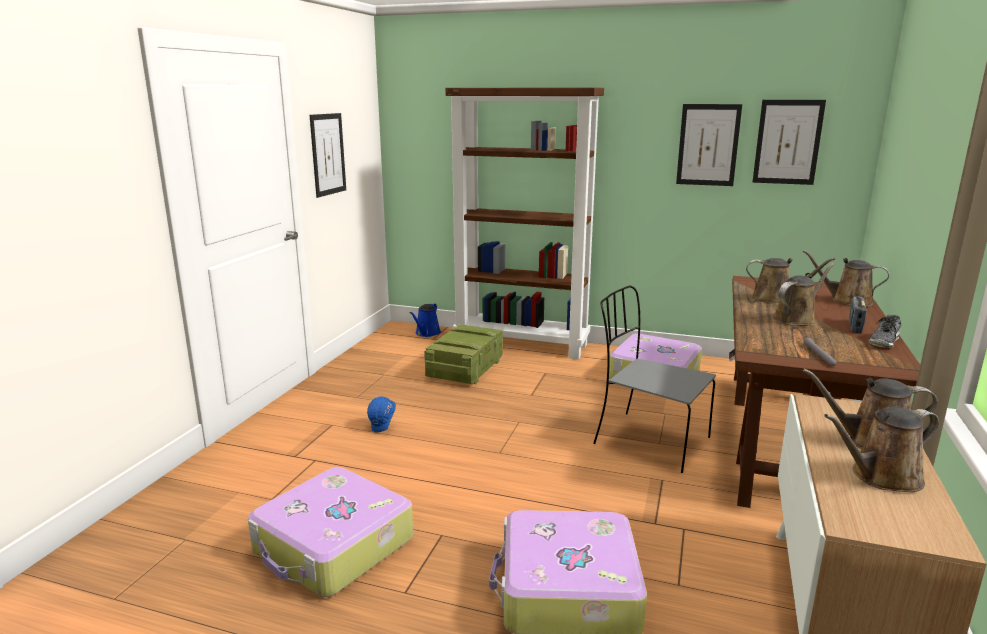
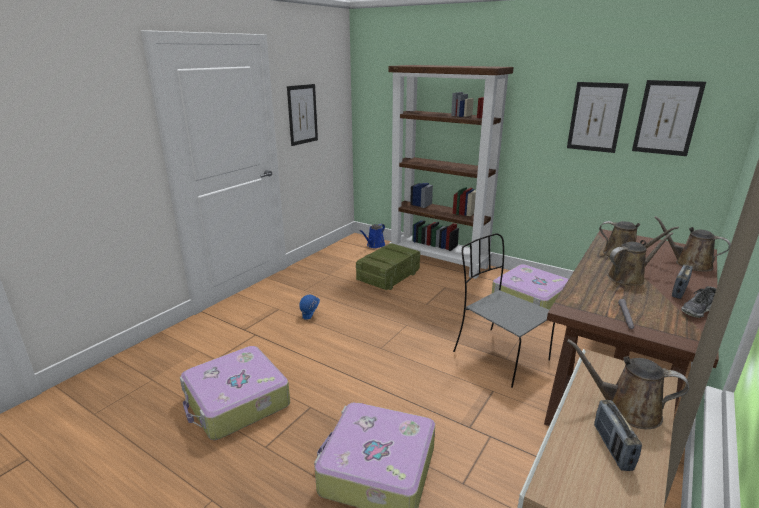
camera: 15 degrees right, 5 degrees up
(881, 477) = (612, 447): brown watering can -> radio

